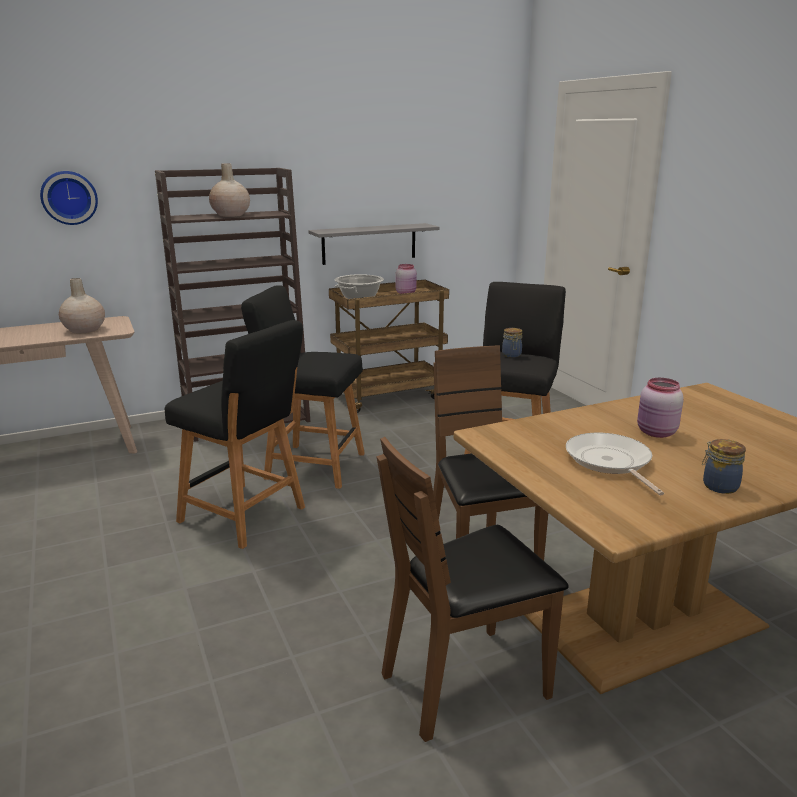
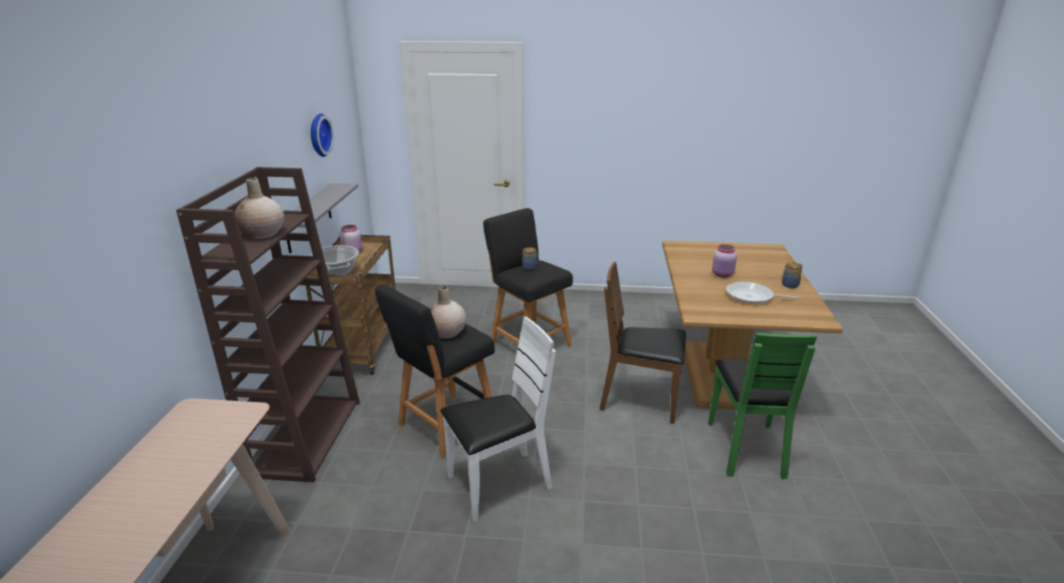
camera: 60 degrees left, 5 degrees up
(69, 197) = (99, 282): wall clock -> wall clock (318, 135)
(84, 330) = (206, 435): beige vase -> beige vase (446, 332)
(246, 516) = (499, 484): black stool -> white chair
(465, 683) = (746, 448): brown chair -> green chair

